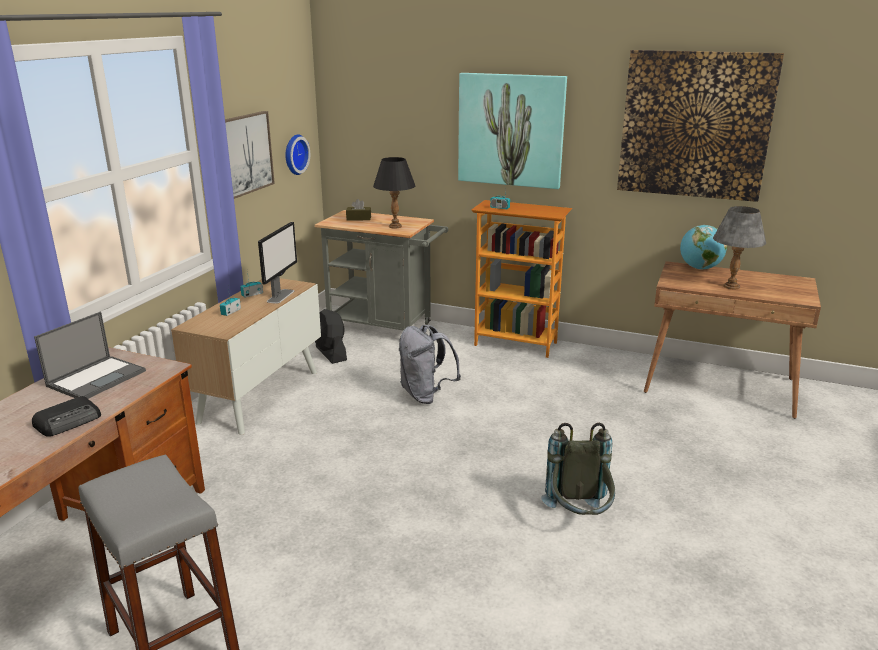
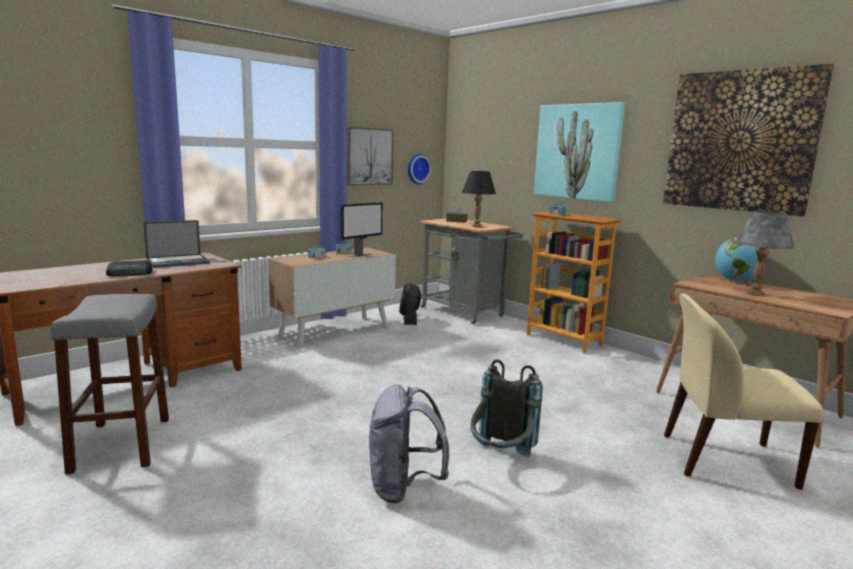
camera: 25 degrees right, 10 degrees down
(426, 395) = (454, 354): grey backpack -> grey backpack (403, 488)
(743, 455) = (723, 460): none -> beige chair

